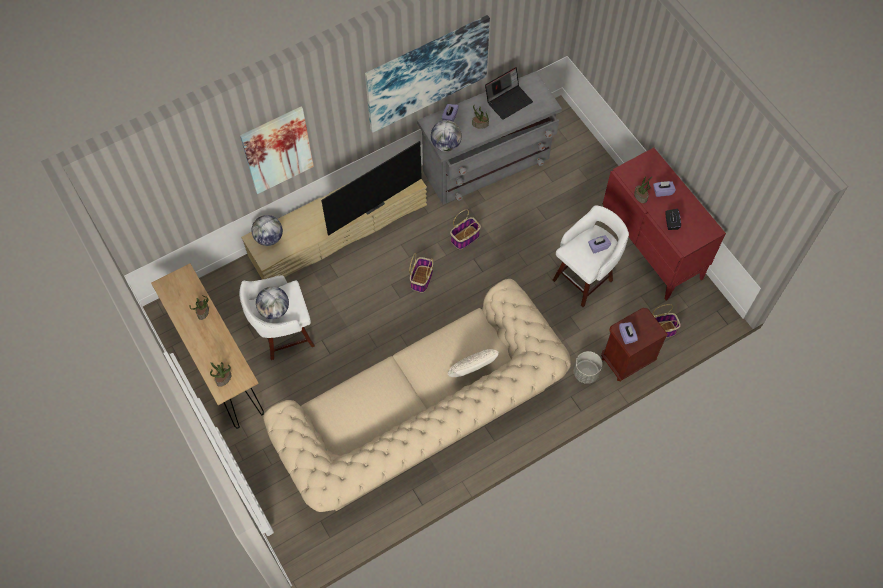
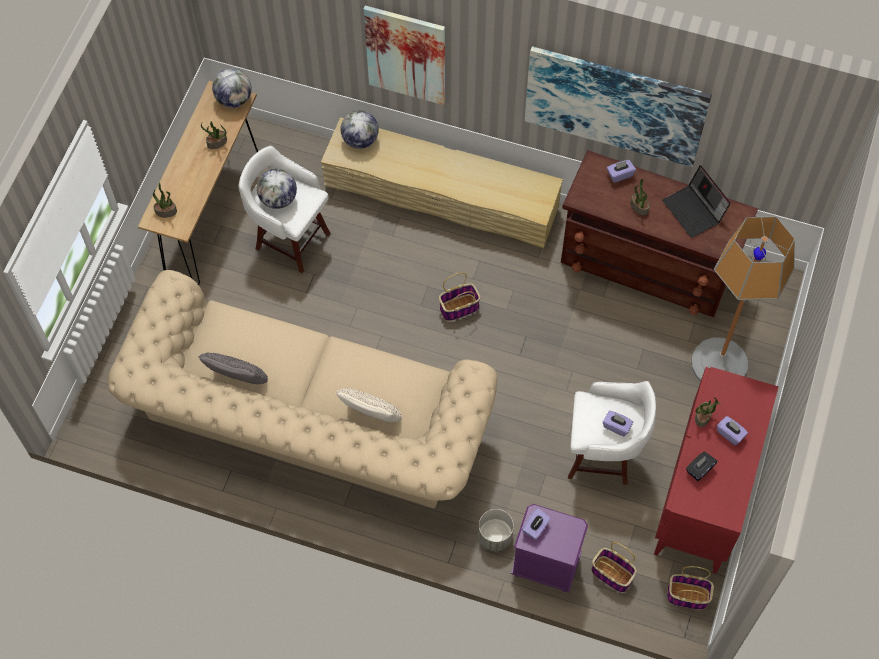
camera: 50 degrees right, 0 degrees up
(372, 204) = (480, 194): television -> none
(376, 430) = (237, 380): none -> grey pillow
(446, 144) = (584, 195): globe -> globe (234, 99)
(465, 238) = (541, 311): basket -> basket (687, 596)
(487, 167) = (644, 269): grey dresser -> brown dresser
(508, 100) = (694, 211): laptop -> laptop turned 45 degrees clockwise
(579, 178) = (719, 364): none -> floor lamp
(626, 360) = (545, 565): brown nightstand -> purple nightstand

